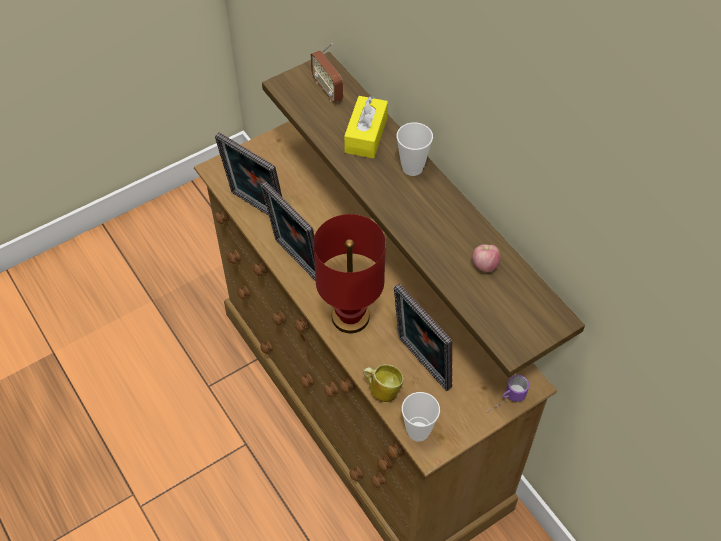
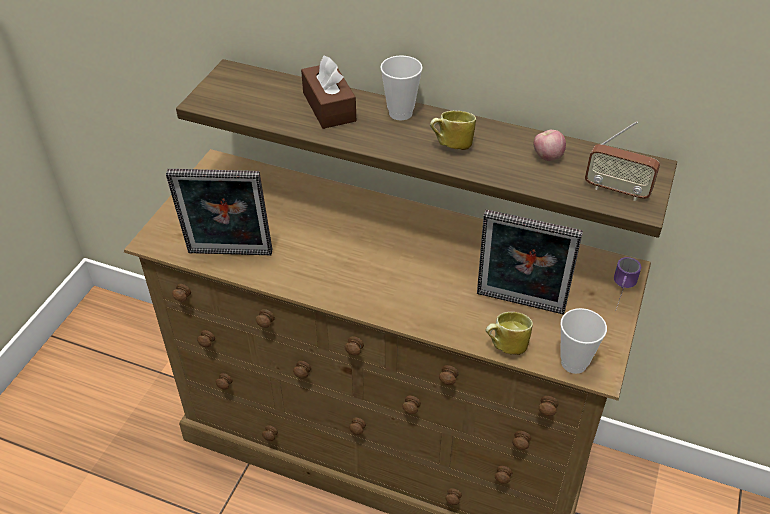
camera: 35 degrees left, 10 degrees down
(295, 262) = (314, 282): picture frame -> none
(327, 89) = (253, 87): radio -> radio (616, 190)
(349, 317) = (414, 301): red table lamp -> none
(366, 135) = (329, 107): yellow tissue box -> brown tissue box
(422, 216) = (451, 146): none -> mug

